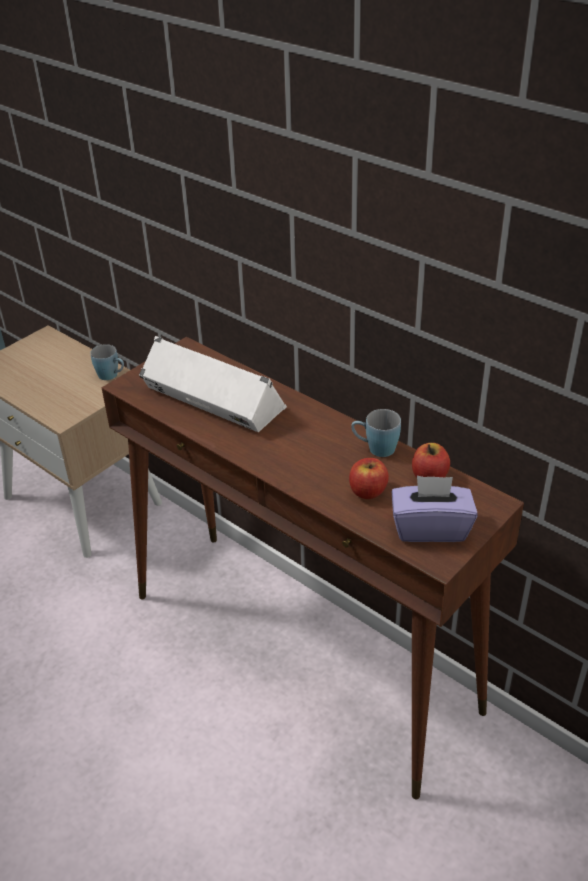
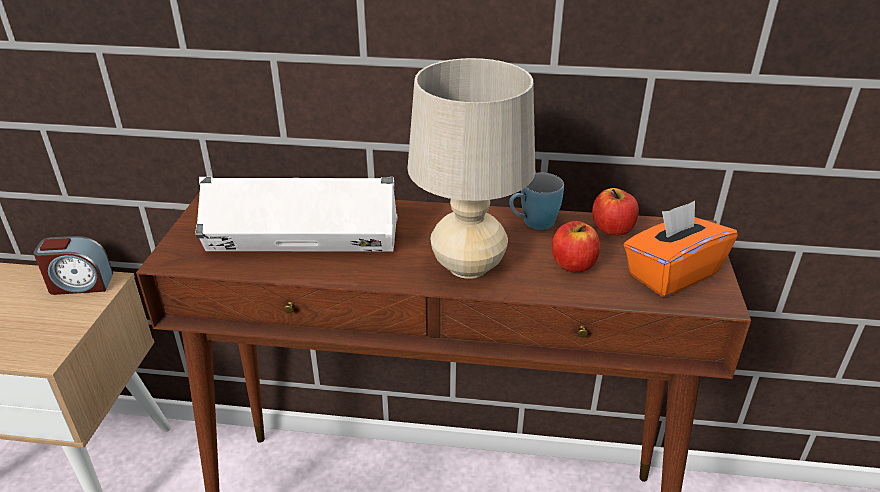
camera: 35 degrees left, 5 degrees down
(112, 376) = (80, 284): blue mug -> alarm clock
(295, 463) = (468, 266): none -> beige table lamp
(430, 528) = (671, 274): purple tissue box -> orange tissue box

